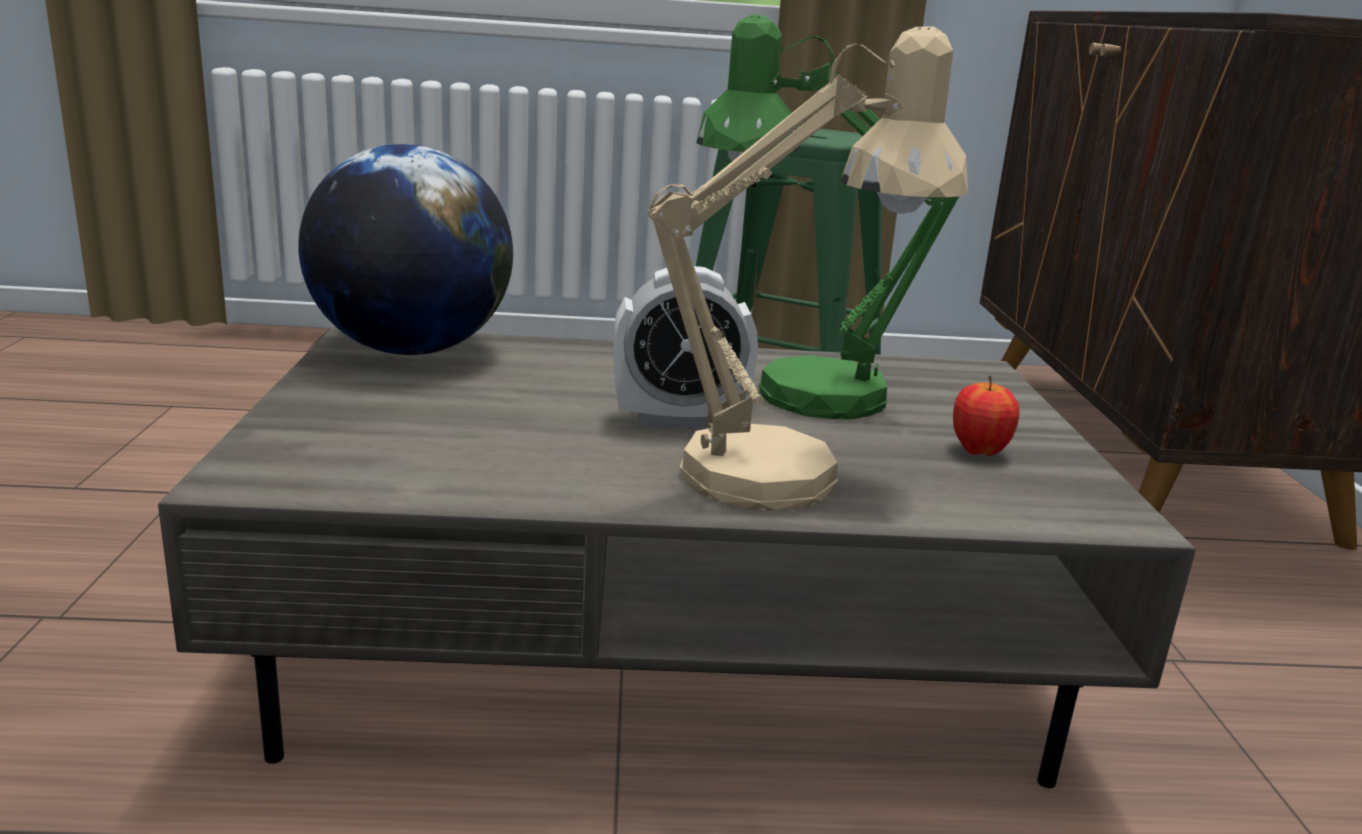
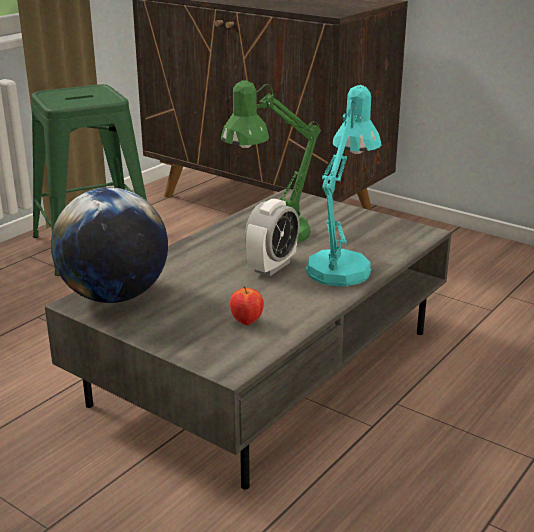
camera: 50 degrees left, 5 degrees up
(790, 474) = (342, 265): beige table lamp -> turquoise table lamp
(978, 451) = (359, 229): apple -> apple (247, 321)

